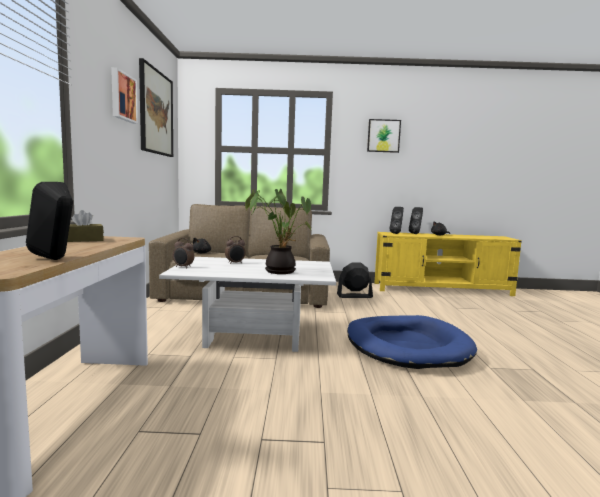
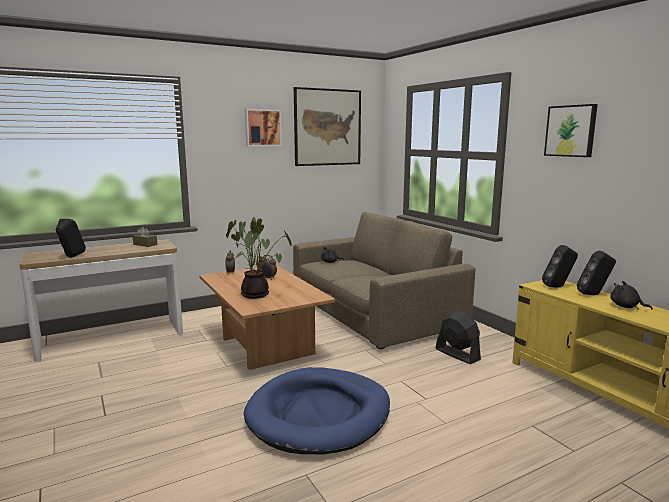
camera: 60 degrees right, 5 degrees up
(253, 336) = (264, 346): white coffee table -> brown coffee table

